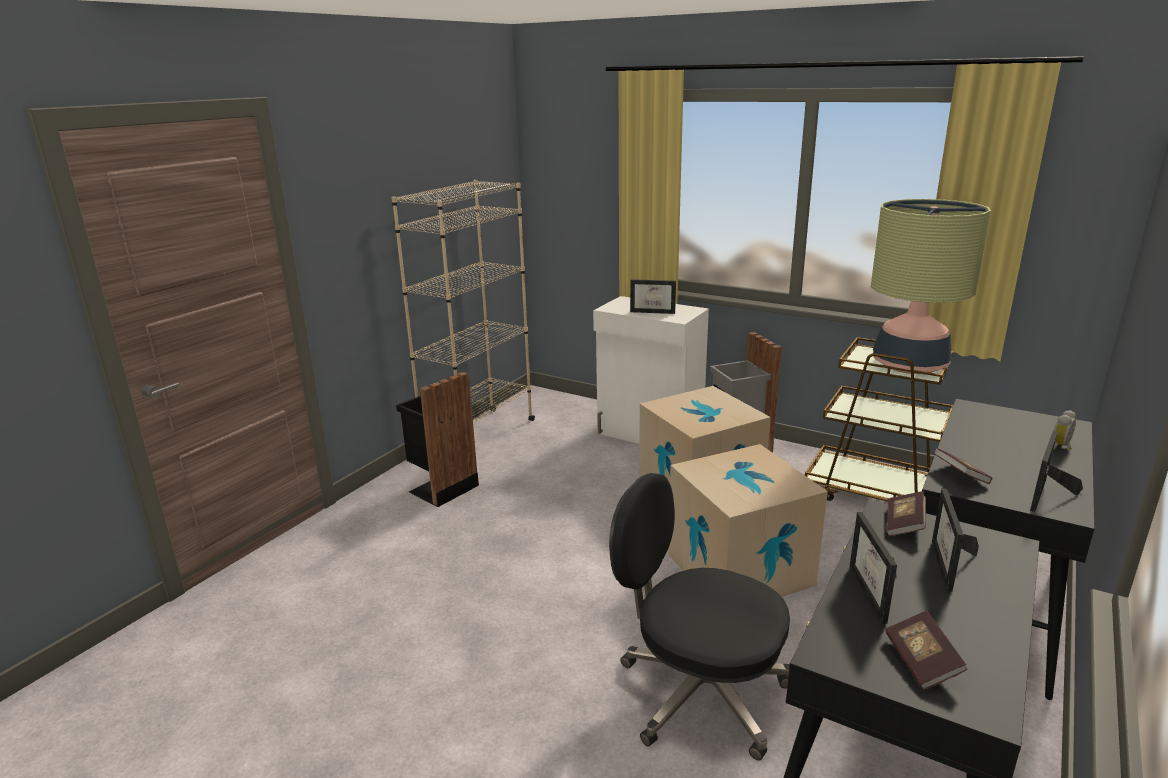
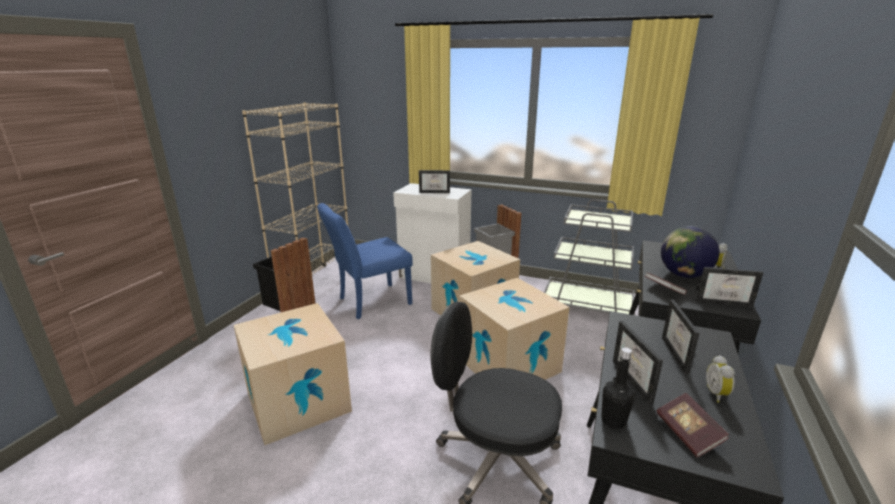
camera: 10 degrees left, 0 degrees up
(445, 593) = (298, 402): none -> cardboard box
(552, 467) = (369, 302): none -> blue chair
(826, 638) = (613, 421): none -> black bottle
(877, 493) = (587, 306): brown cart -> grey cart
(904, 524) = (639, 327): book -> none
(909, 365) = (607, 220): table lamp -> none
(983, 619) = (717, 394): none -> alarm clock
(1000, 455) = (683, 275): none -> globe
(1046, 498) = (723, 302): picture frame -> picture frame turned 105 degrees counterclockwise

